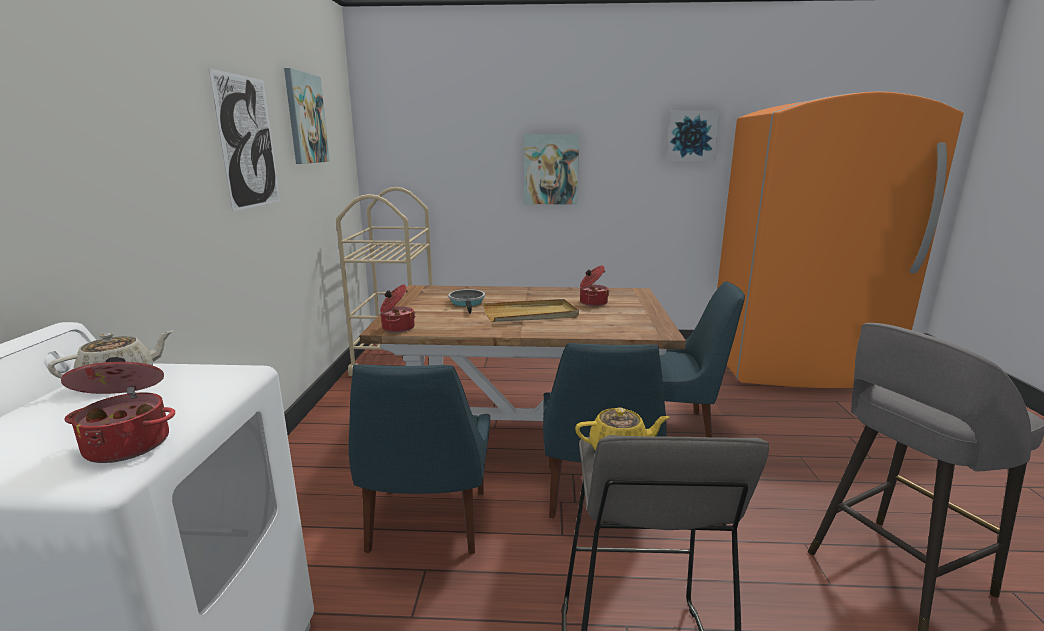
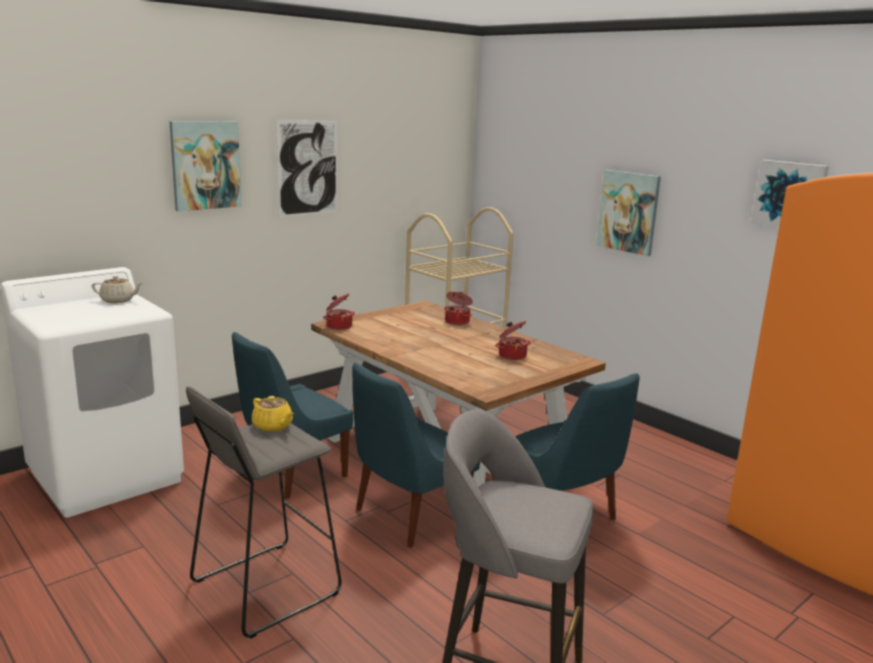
camera: 45 degrees right, 0 degrees up
(129, 444) = (73, 322): cooking pot -> cooking pot (457, 322)
(305, 118) = (390, 144): picture -> picture (205, 165)
(467, 303) = (423, 325): frying pan -> none
(531, 314) = (439, 347): beige tray -> none

